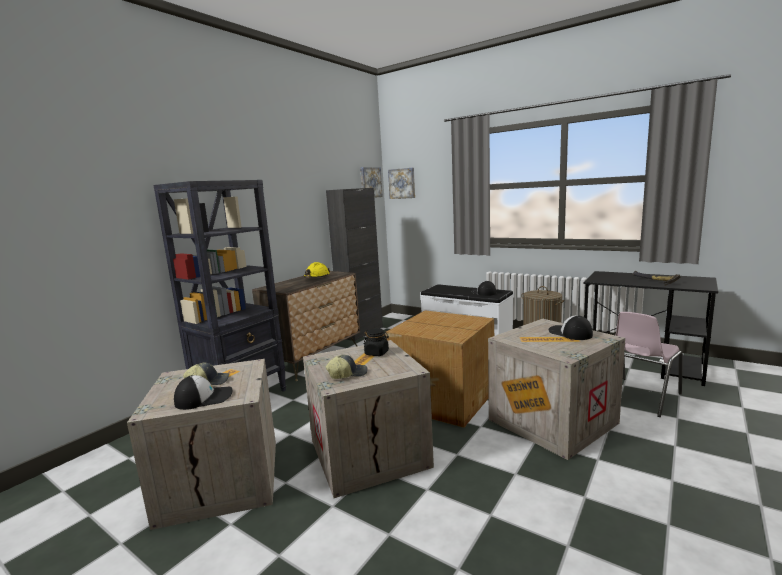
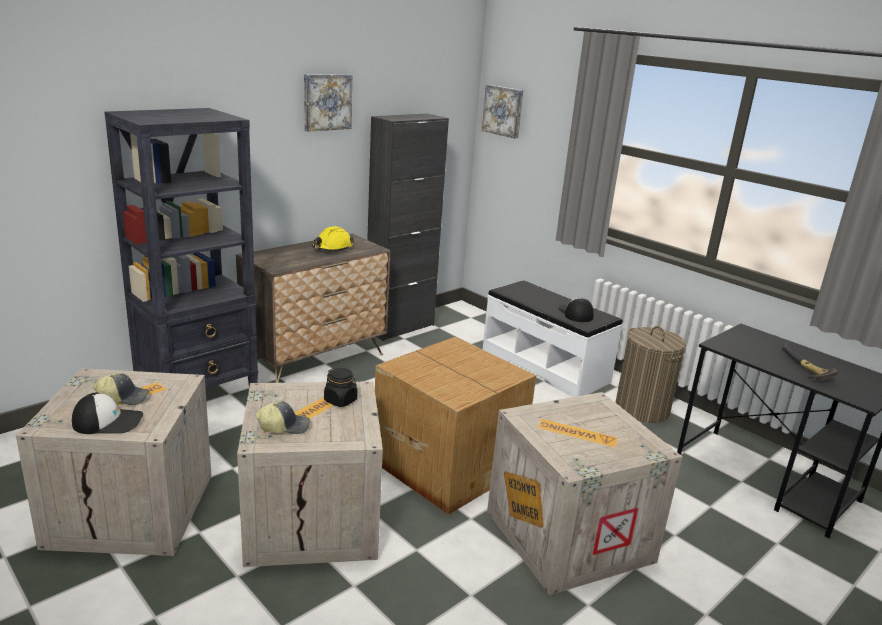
camera: 10 degrees right, 10 degrees up
(370, 182) = (453, 103): picture -> picture (326, 102)
(570, 333) = (614, 429): cap -> none
(640, 397) = (718, 531): pink chair -> none

